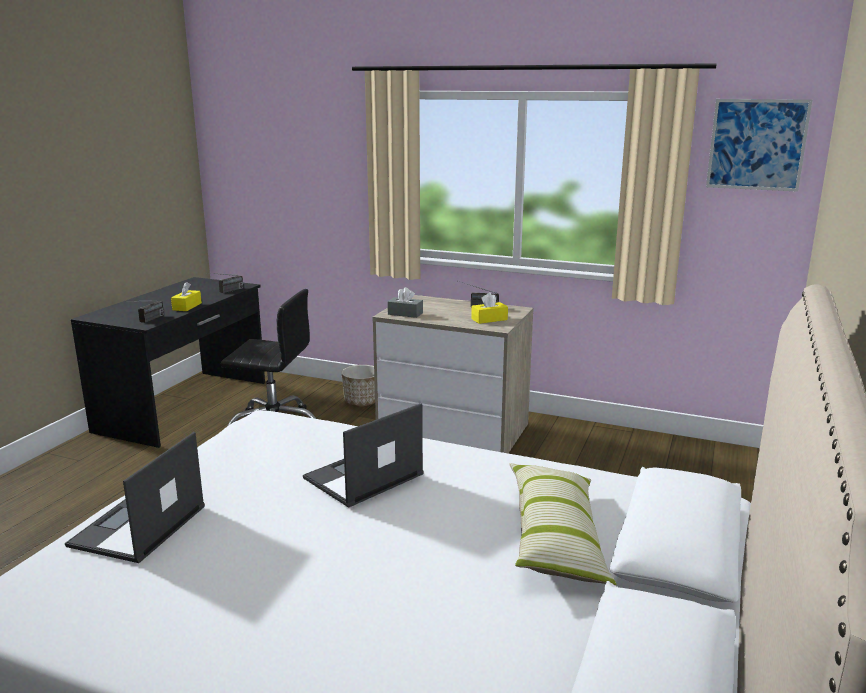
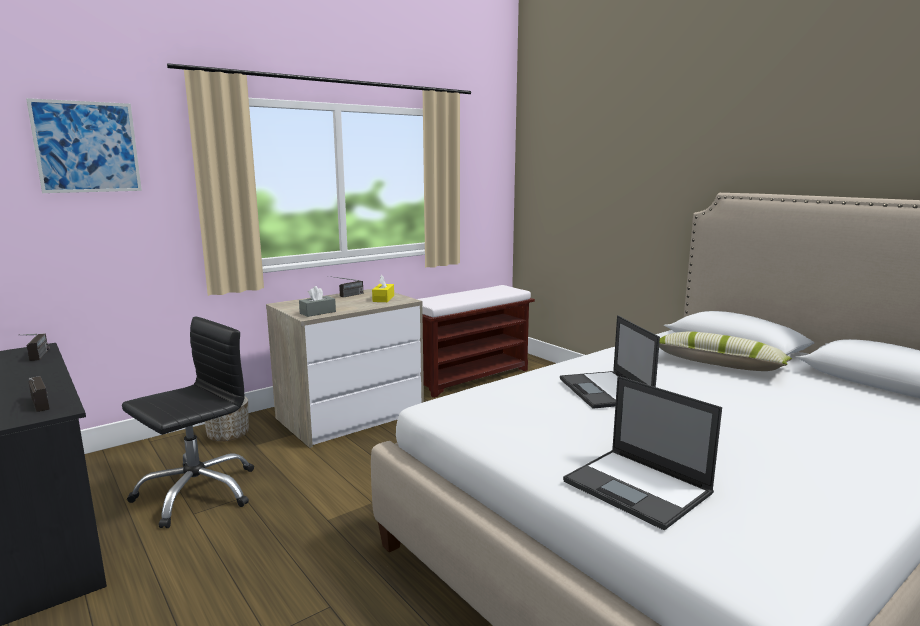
camera: 60 degrees left, 5 degrees down
(187, 306) = (43, 381): yellow tissue box -> none
(634, 454) = (470, 376): none -> brown bench
(757, 144) = (485, 147): picture -> picture (87, 147)

